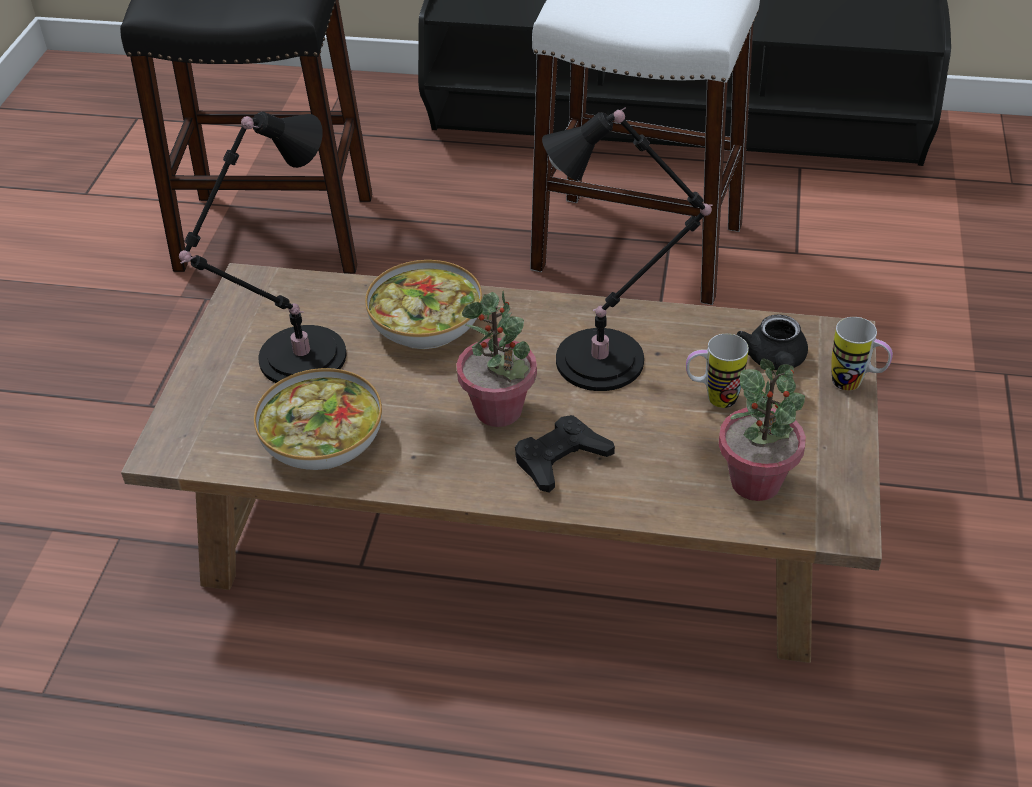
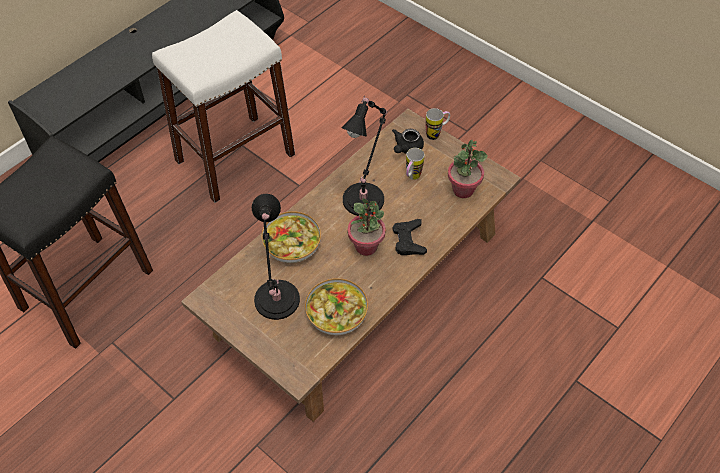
camera: 60 degrees left, 10 degrees up
(775, 361) = (406, 148): black teapot -> black teapot turned 90 degrees clockwise

